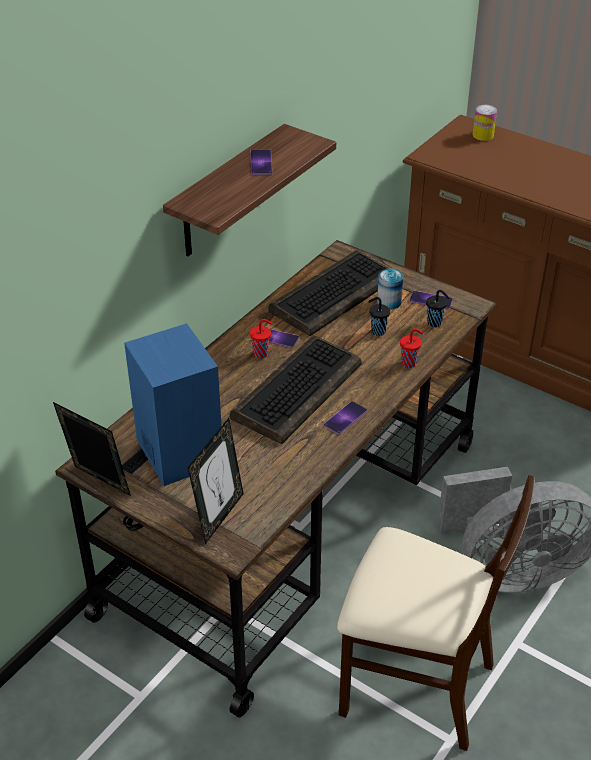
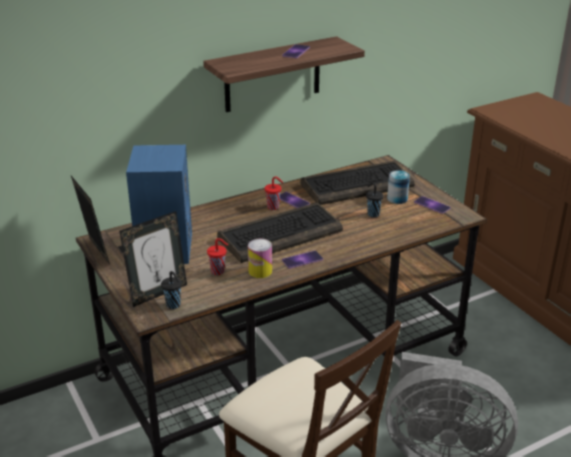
camera: 25 degrees right, 10 degrees down
(409, 363) = (381, 239): red cup -> red cup (218, 271)
(435, 323) = (423, 219): black cup -> black cup (174, 305)
(483, 135) = (545, 106): can -> can (260, 271)

